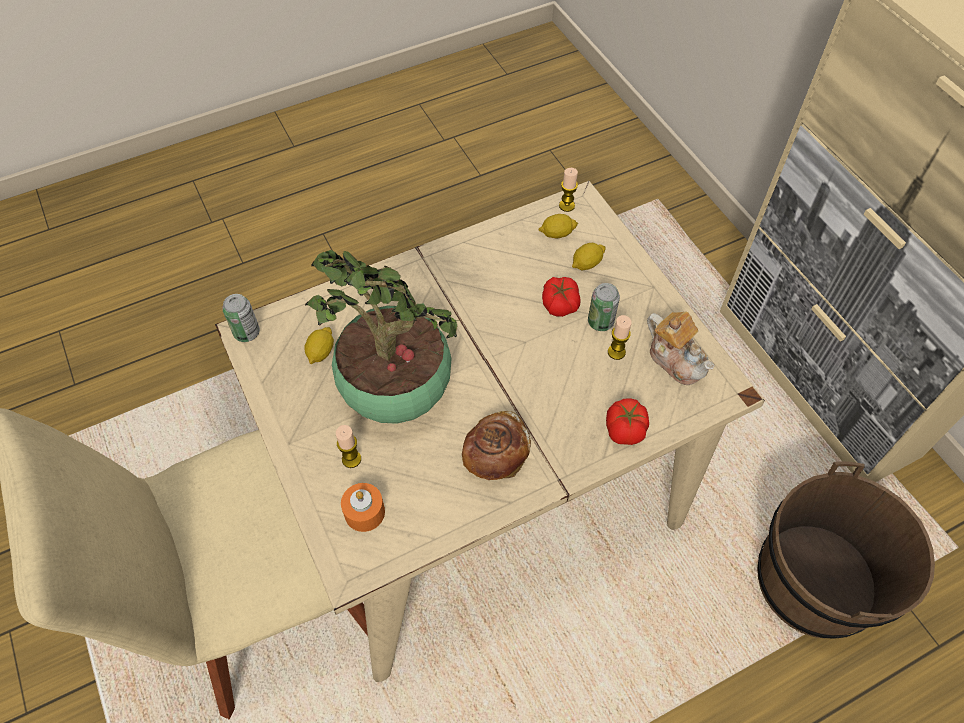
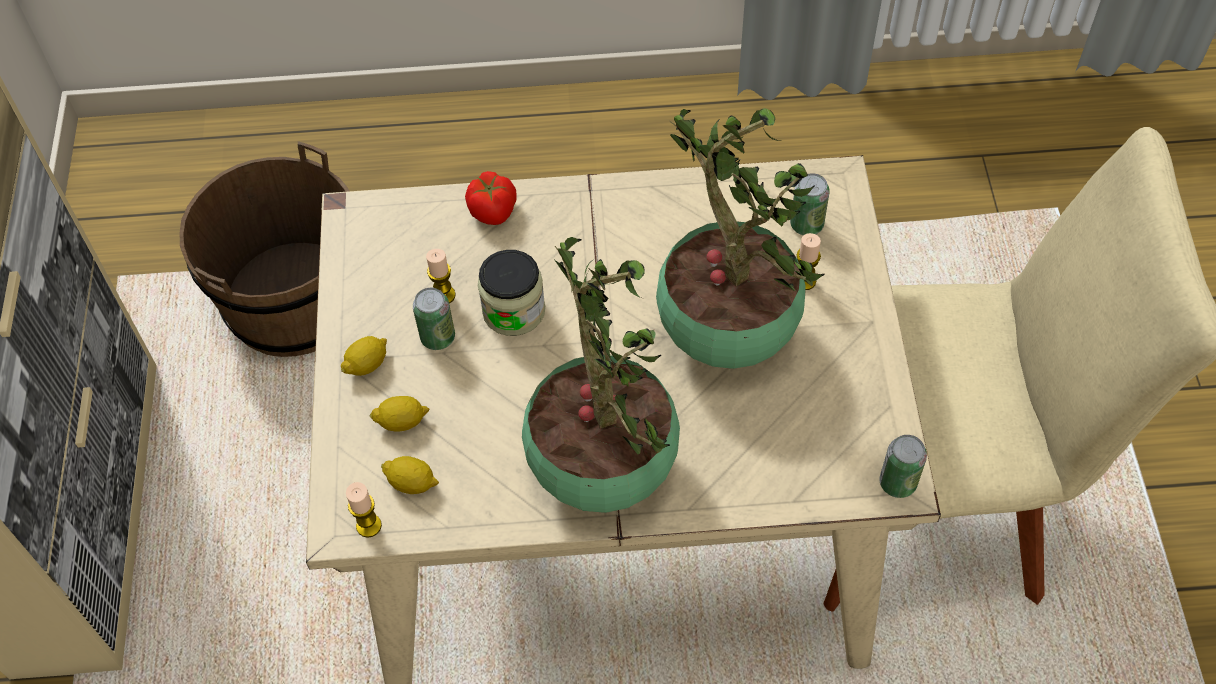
camera: 155 degrees left, 0 degrees up
(321, 352) = (804, 420): lemon -> lemon (367, 364)
(364, 512) = (806, 224): orange candle -> can
(446, 279) = (600, 466): none -> potted plant
(495, 457) = (645, 231): bread -> none
(559, 303) = (472, 379): tomato -> none
(560, 358) = (514, 311): none -> jar
(676, 359) = (382, 264): teapot -> none

